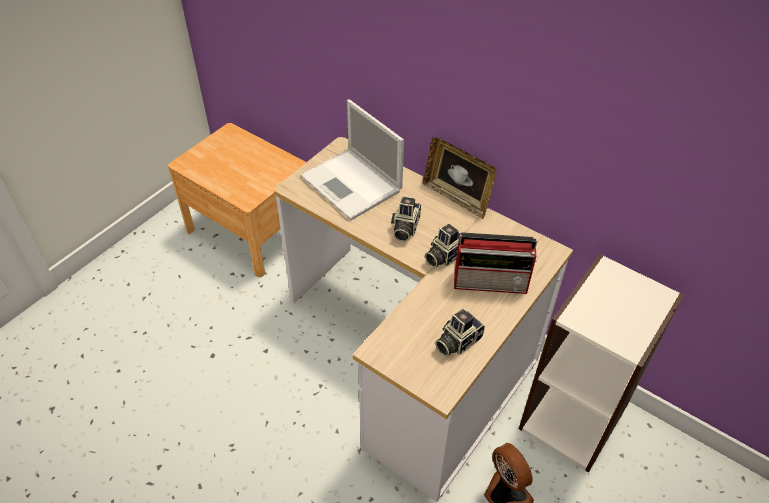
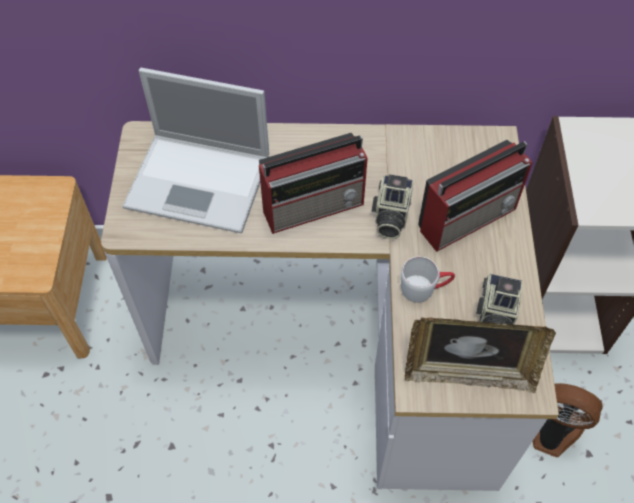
camera: 35 degrees left, 10 degrees up
(404, 228) = (315, 206): camera -> radio
(429, 303) = (425, 288): none -> white mug
(456, 197) = (341, 130): picture frame -> picture frame (468, 374)

